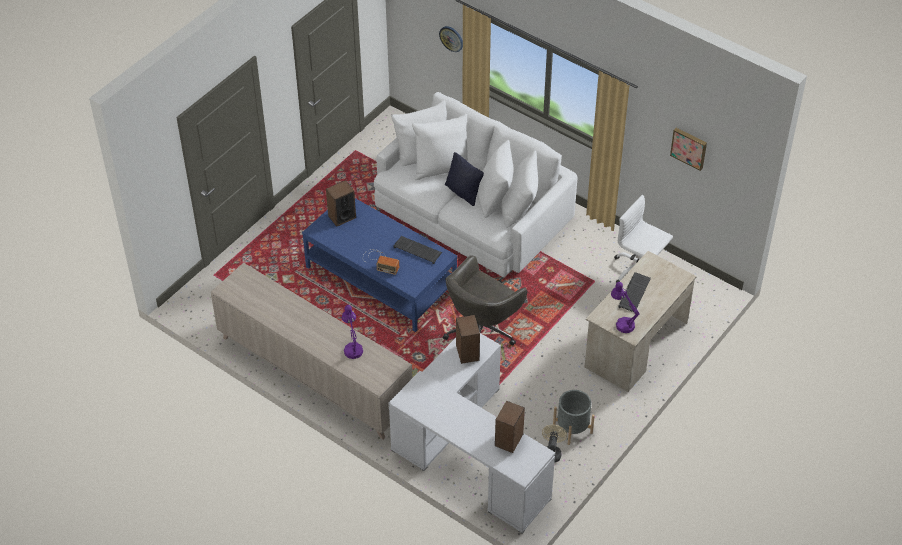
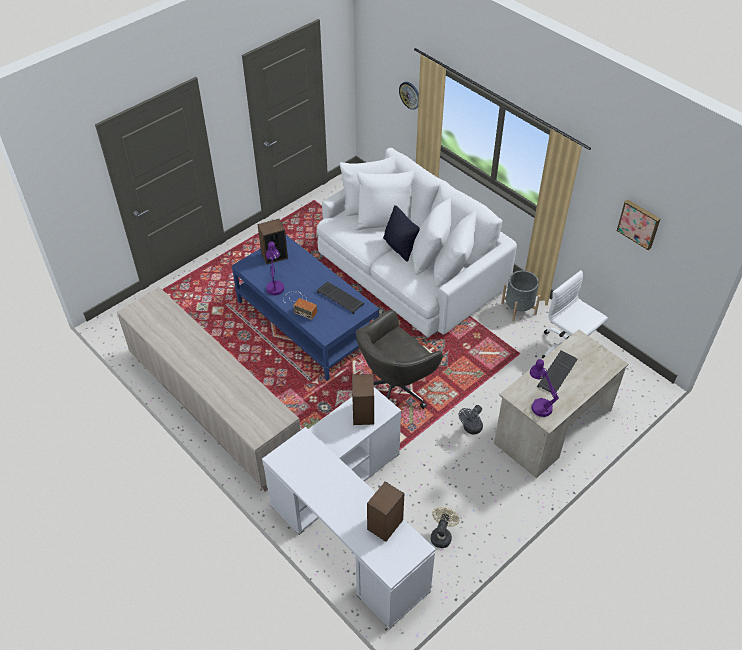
camera: 10 degrees right, 0 degrees up
(352, 348) = (241, 391): purple table lamp -> purple table lamp (275, 285)
(561, 357) = (471, 429): none -> grey fan
(572, 428) = (469, 511): grey planter -> grey planter (518, 308)

